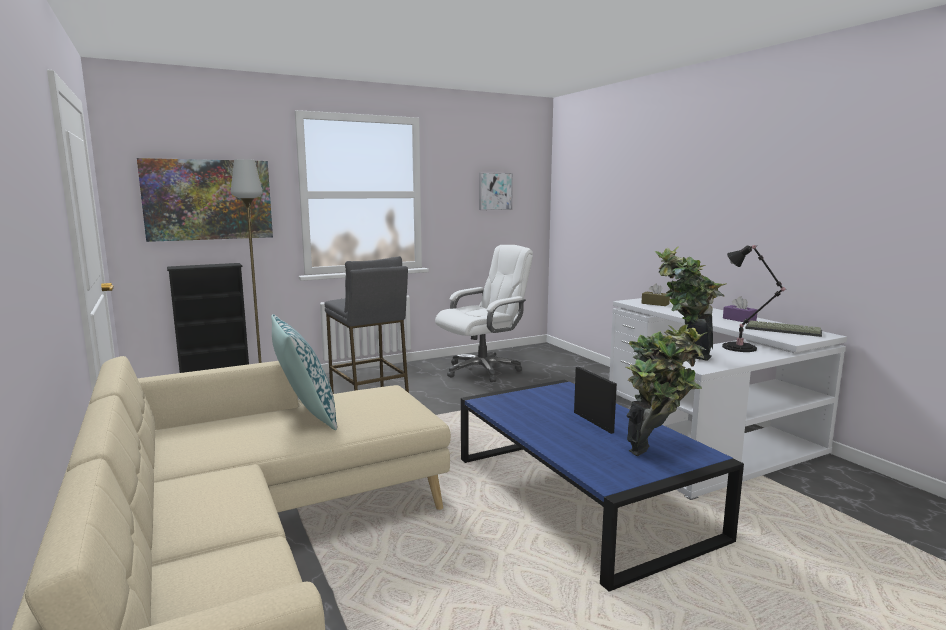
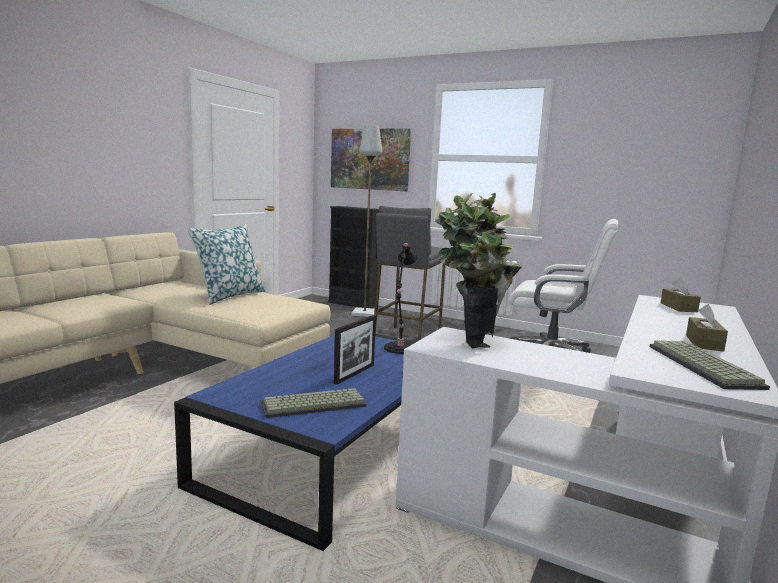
camera: 55 degrees right, 0 degrees up
(495, 191) = (642, 158): picture -> none
(656, 450) = (313, 405): potted plant -> keyboard
(739, 319) = (704, 343): purple tissue box -> brown tissue box
(742, 348) = (577, 362): black table lamp -> black table lamp (399, 349)

